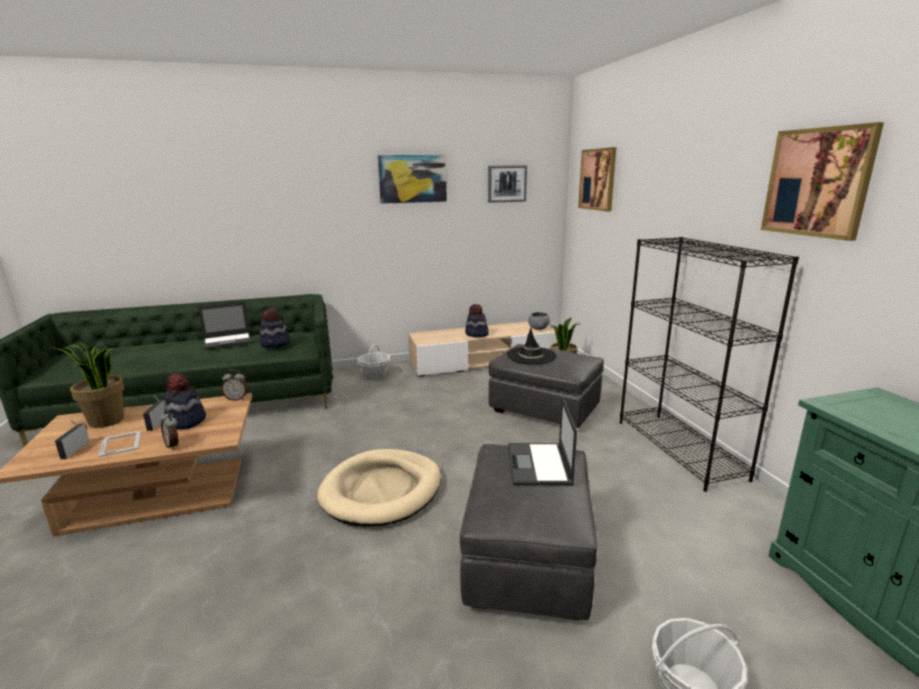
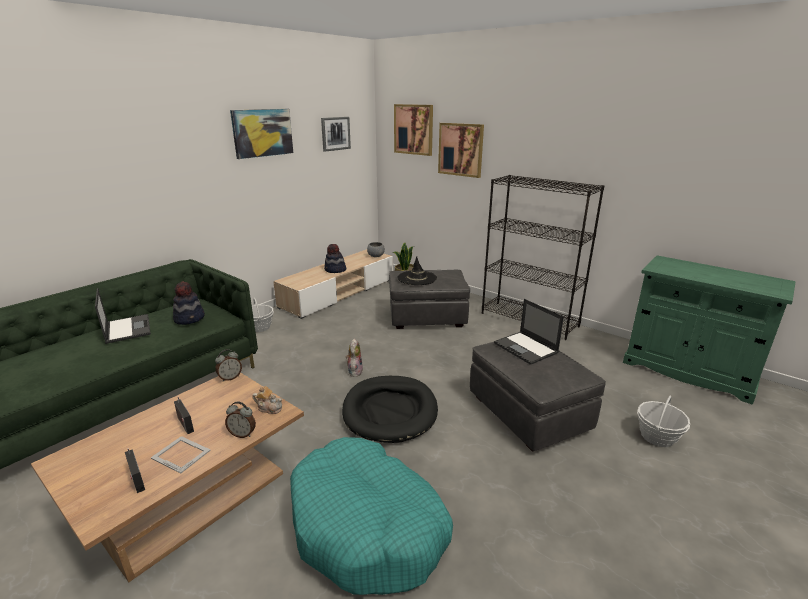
camera: 35 degrees left, 5 degrees up
(106, 421) = (117, 444): potted plant -> none
(185, 421) = (214, 412): hat -> none
(221, 432) = (269, 408): none -> teapot
(223, 589) = (367, 526): none -> turquoise dog bed
(228, 341) = (127, 328): laptop -> laptop turned 60 degrees counterclockwise
(382, 490) = (390, 411): beige dog bed -> black dog bed
(400, 440) = (354, 371): none -> plush toy
(817, 182) = (611, 140): picture -> picture (460, 149)

